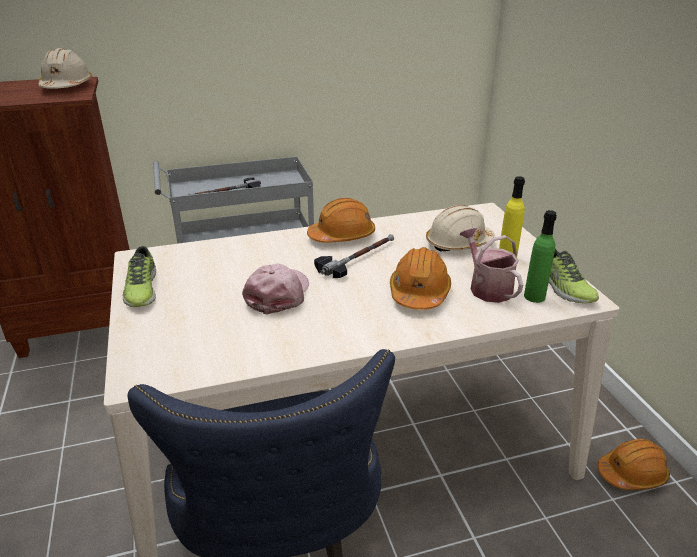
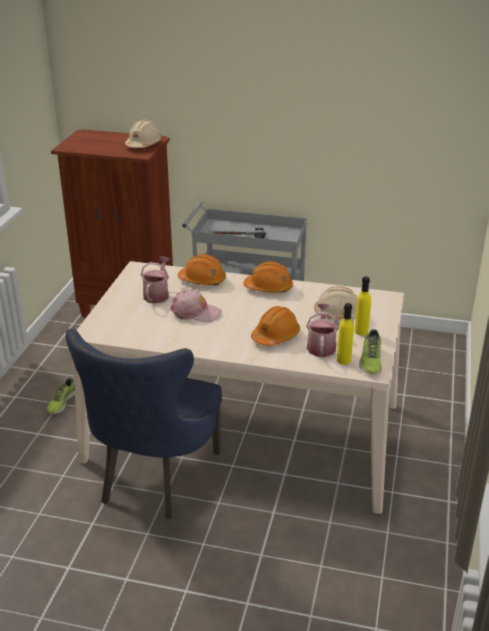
camera: 30 degrees right, 0 degrees up
(141, 289) = (126, 288): shoe -> shoe (61, 402)
(198, 285) = (157, 294): none -> watering can
(278, 294) = (195, 312): pink cap -> pink cap turned 60 degrees clockwise
(357, 258) = (262, 305): hammer -> none
(534, 296) = (343, 360): green bottle -> yellow bottle
(632, 473) = (419, 525): orange hard hat -> orange hard hat (202, 280)

